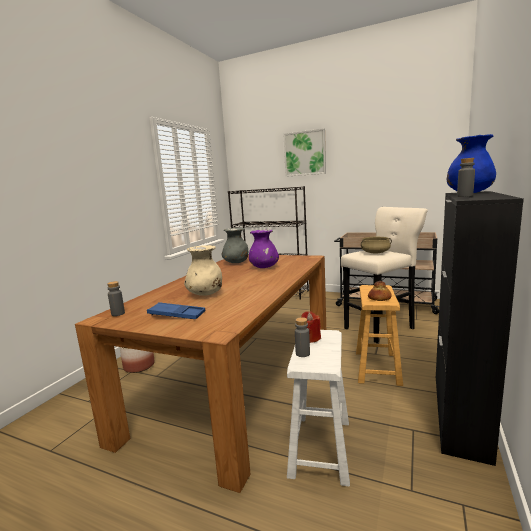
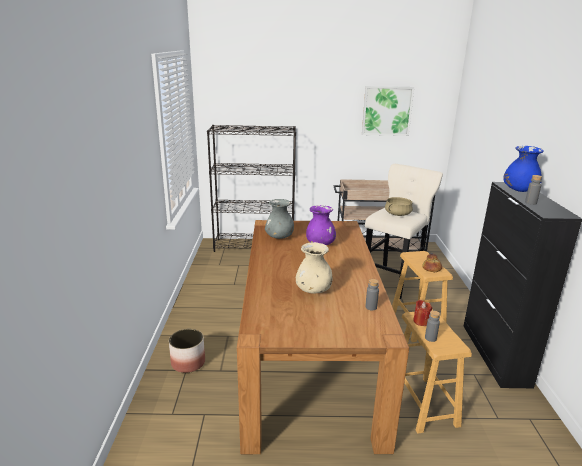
camera: 25 degrees left, 10 degrees up
(118, 314) = (263, 328): grey bottle -> grey bottle (371, 307)
(177, 315) = (324, 321): blue tray -> none
(305, 153) = (297, 88): picture -> picture (387, 111)
(321, 447) = (423, 404): white stool -> brown stool

